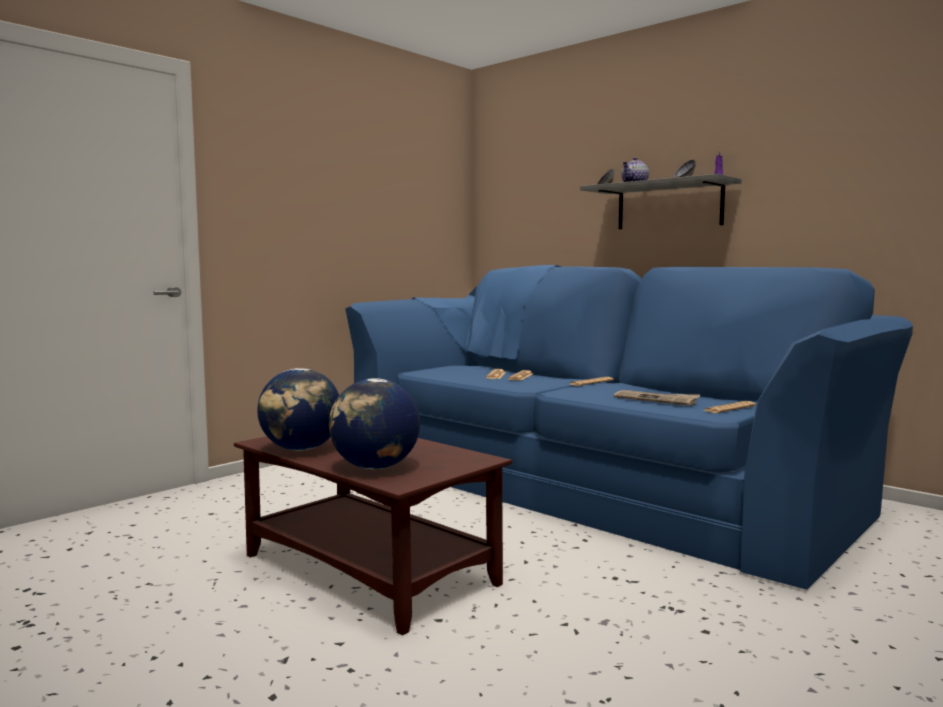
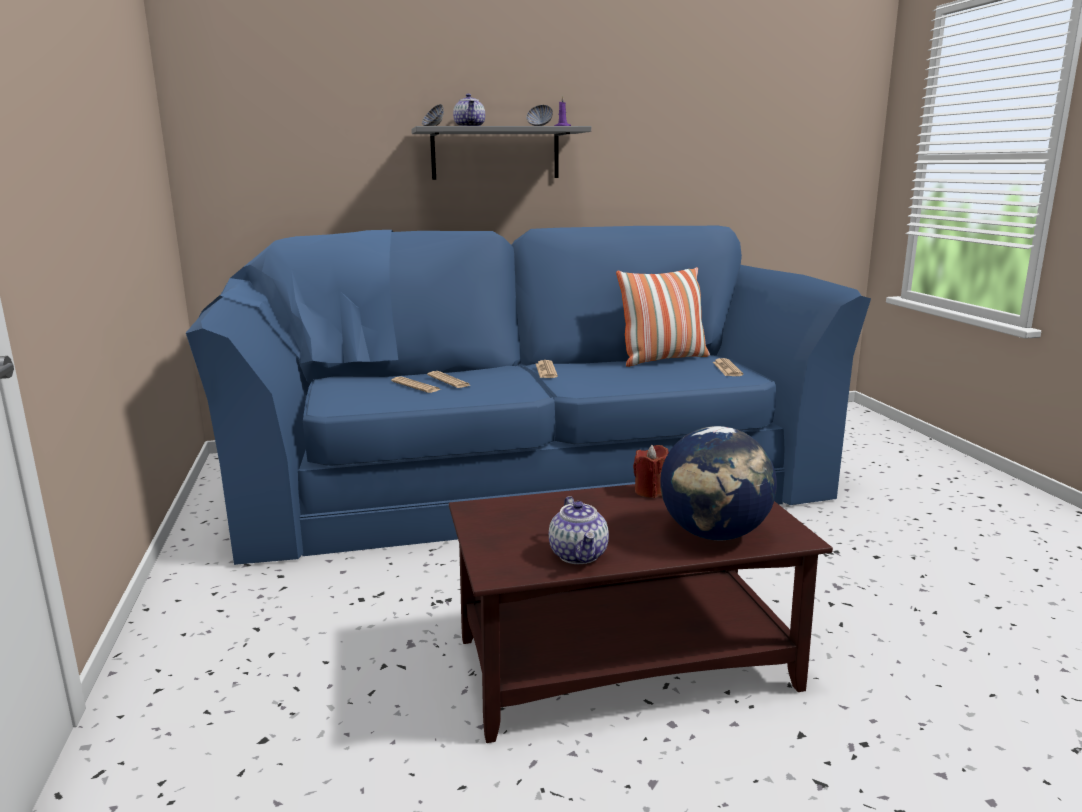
camera: 55 degrees left, 10 degrees up
(301, 449) = (579, 555): globe -> teapot
(430, 446) = (651, 491): none -> red candle
(656, 400) = (651, 374): newspaper -> none
(717, 397) = (662, 359): none -> pillow

